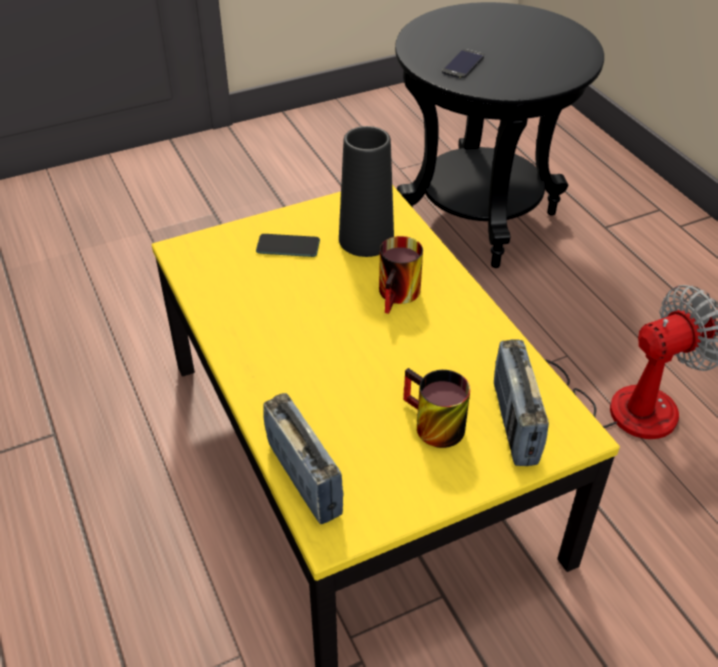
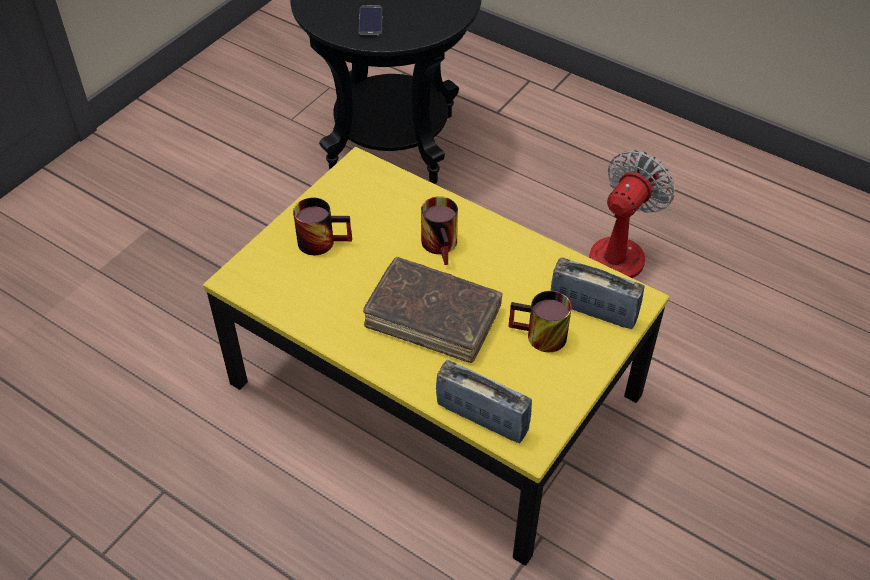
camera: 30 degrees left, 5 degrees up
(288, 246) = (323, 239): phone -> mug
(334, 358) = (433, 317): none -> brown book
(366, 239) = (381, 208): black vase -> none
(514, 423) = (593, 310): radio -> radio turned 150 degrees clockwise

